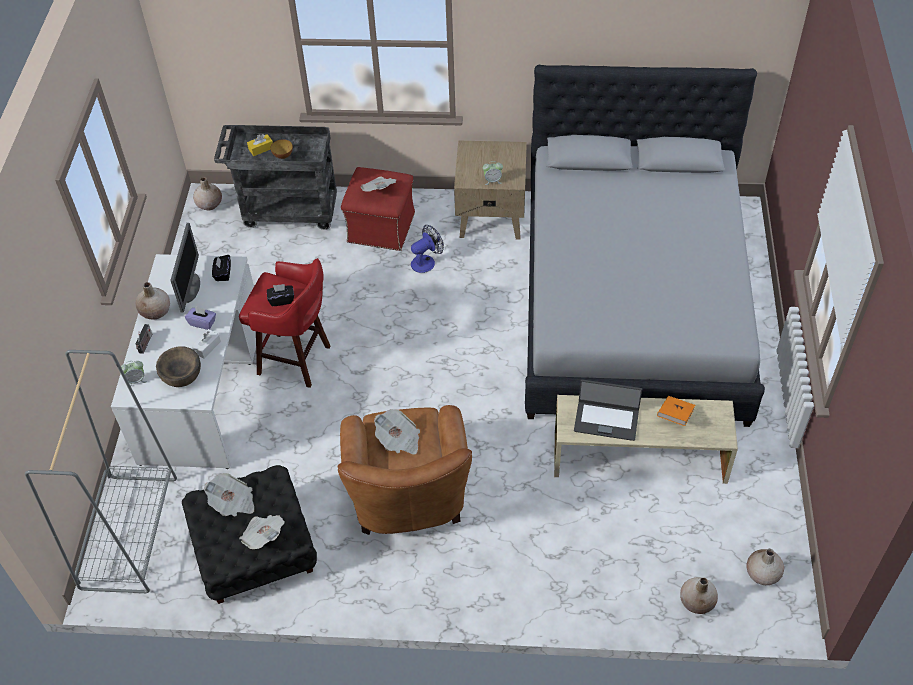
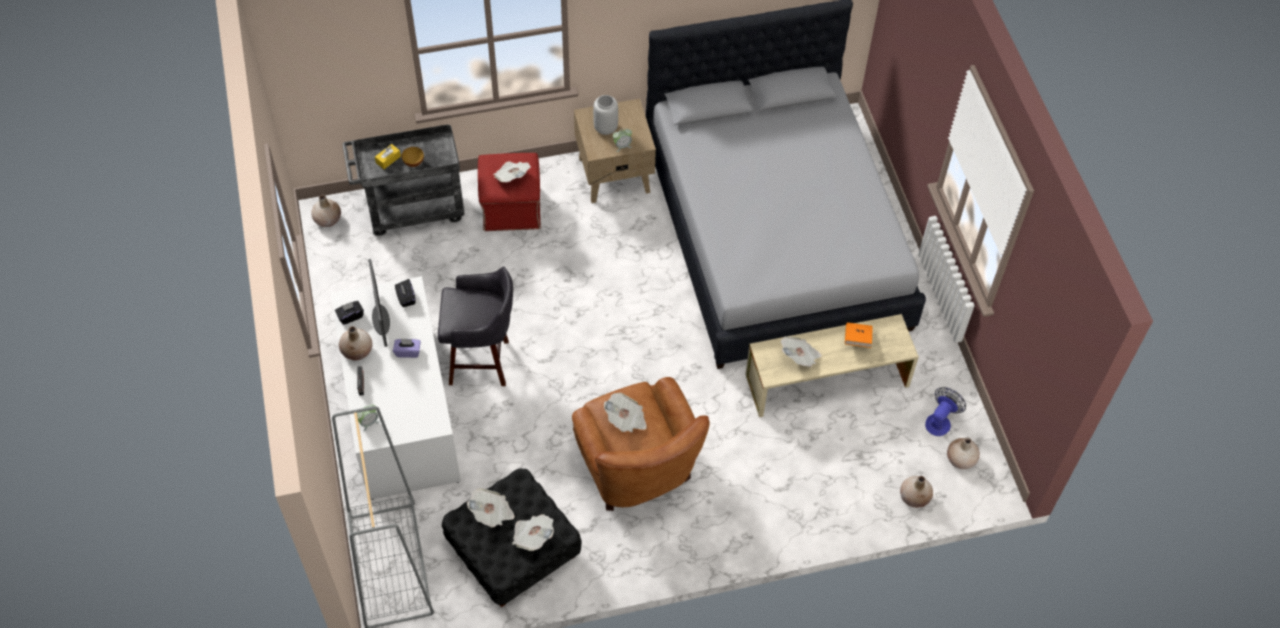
camera: 20 degrees left, 5 degrees up
(181, 374) = (409, 406): brown bowl -> none
(207, 347) = (422, 374): white tissue box -> none
(281, 300) = (474, 312): black tissue box -> black tissue box (350, 316)
(297, 361) = (482, 363): red stool -> grey stool
(426, 261) = (569, 234): fan -> fan (940, 421)
(482, 162) = (605, 128): none -> grey vase
(606, 420) = (800, 357): laptop -> newspaper

